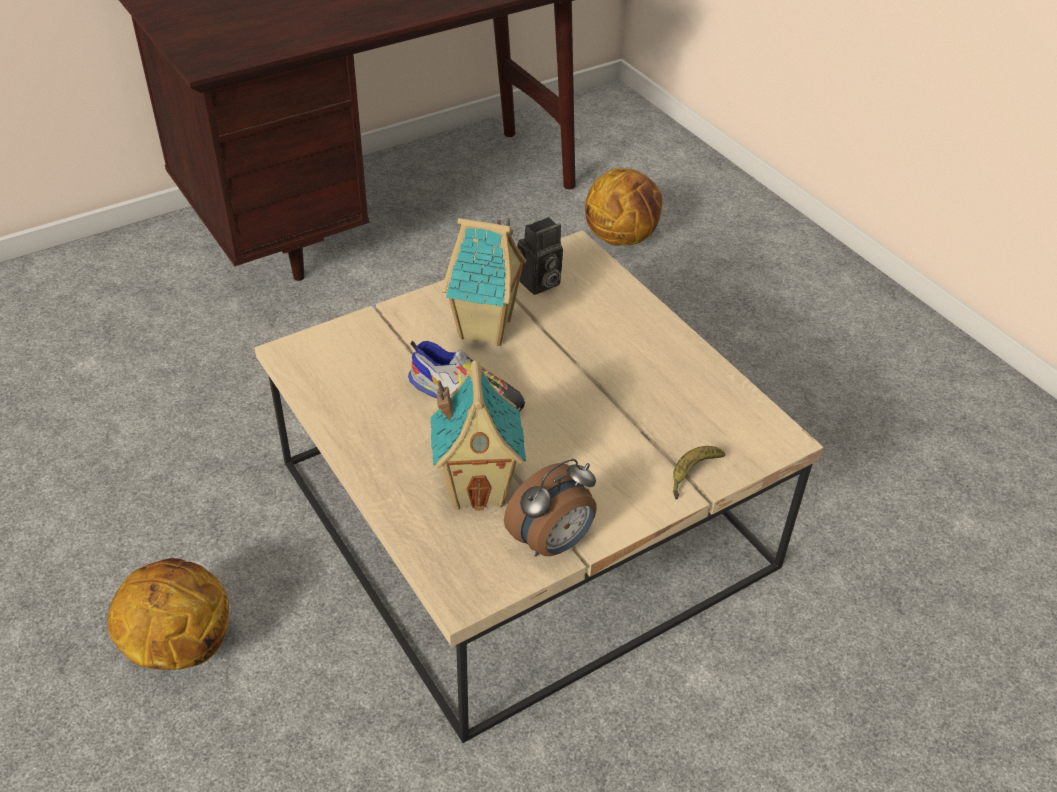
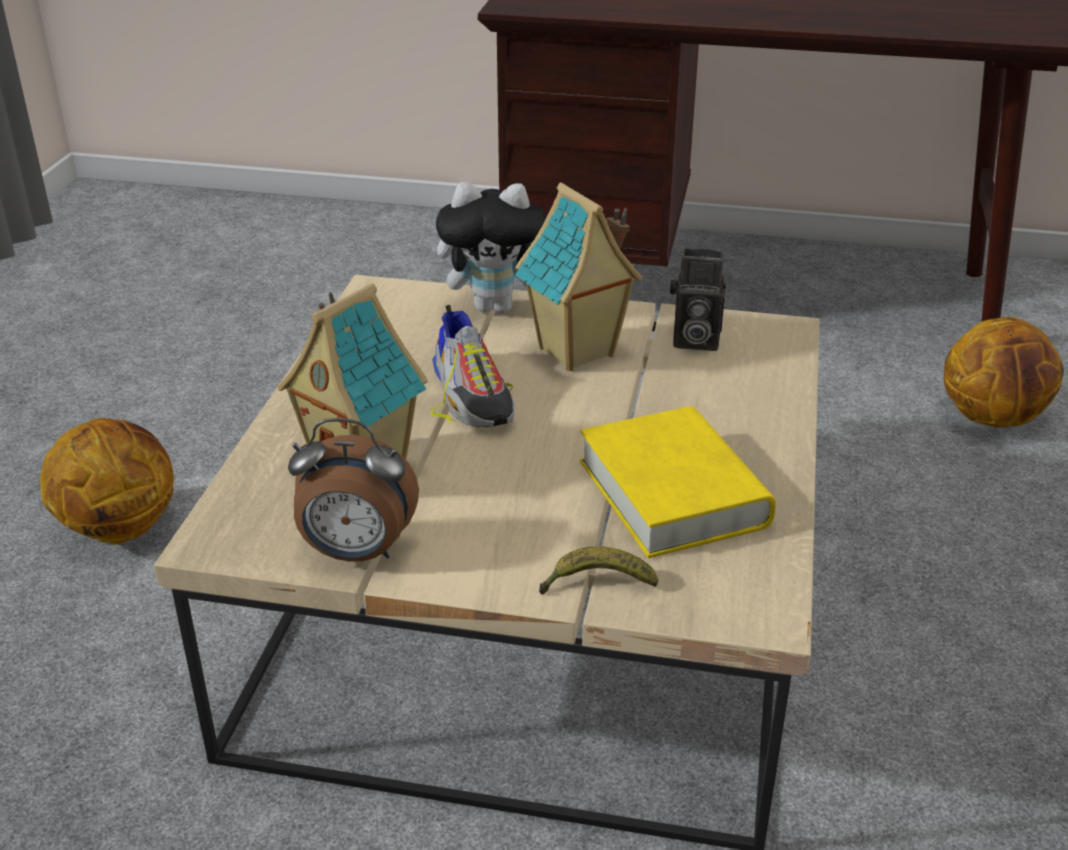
camera: 45 degrees right, 10 degrees down
(390, 321) = (497, 306): none -> plush toy
(657, 395) = (672, 493): none -> yellow book

